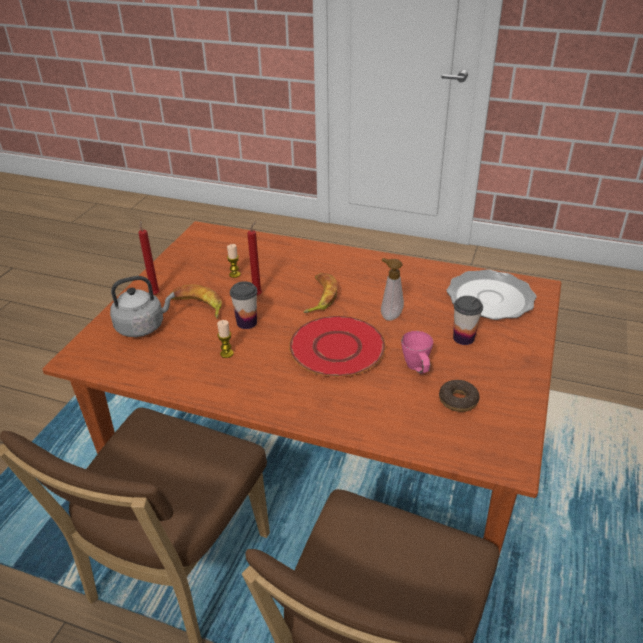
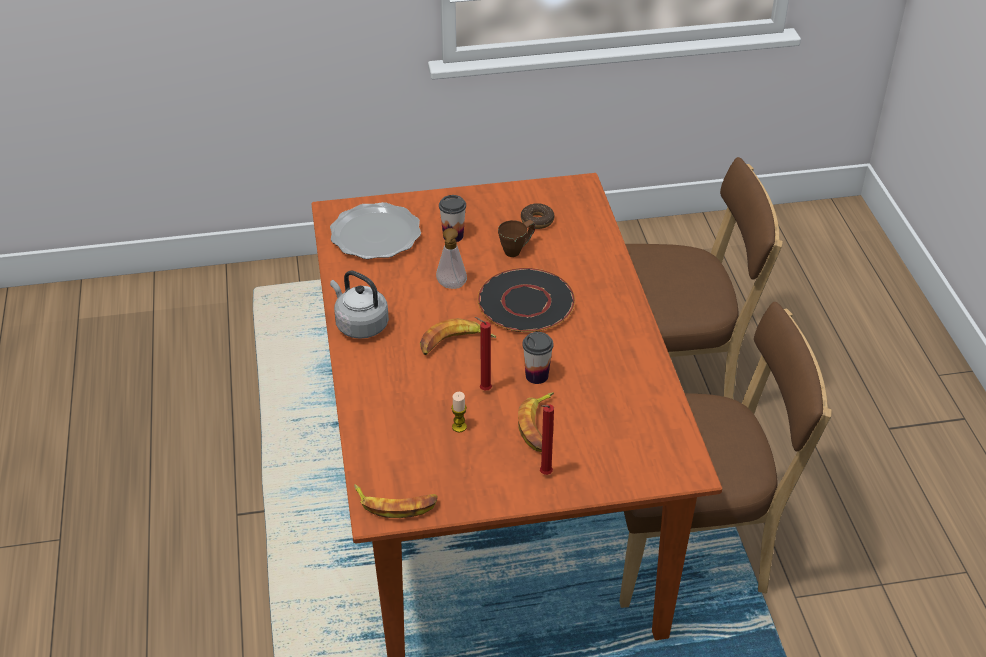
camera: 120 degrees left, 5 degrees up
(143, 326) = (604, 449): grey kettle -> grey kettle (360, 325)
(200, 237) = (396, 504): none -> banana
(227, 353) = (591, 367): candle -> none
(336, 347) = (525, 303): red plate -> black plate
(417, 370) = (517, 249): pink mug -> brown mug

